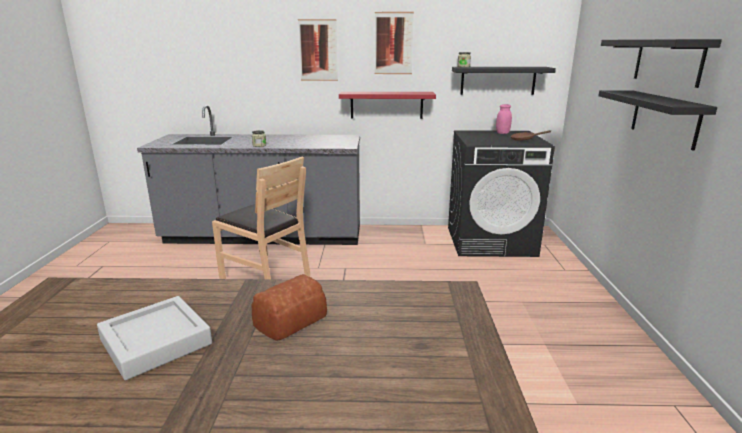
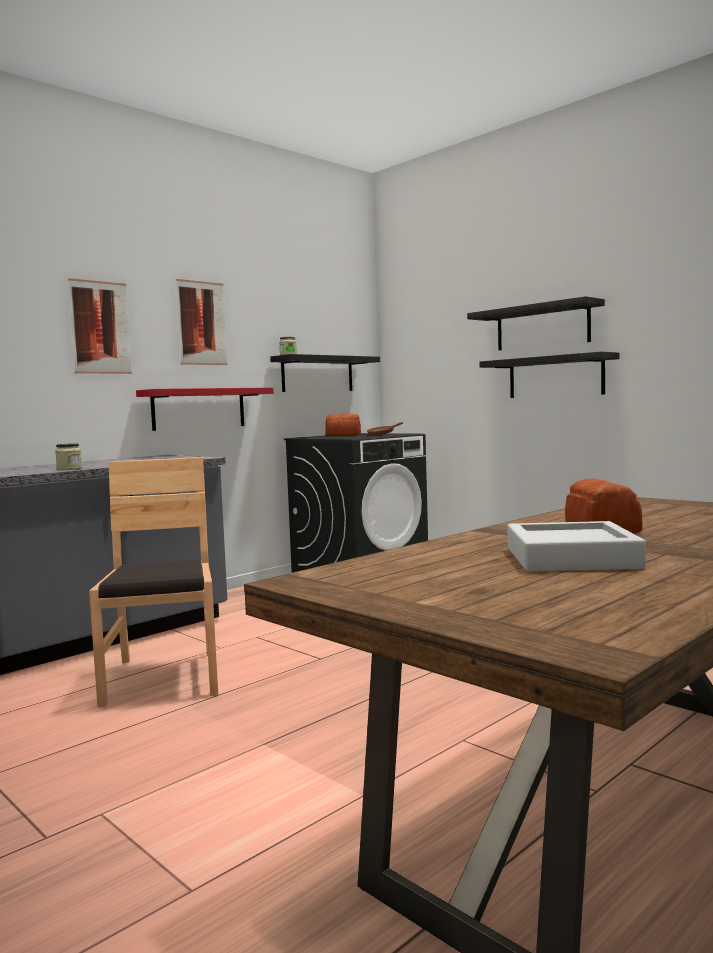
camera: 45 degrees left, 15 degrees down
(266, 276) = (164, 677): brown chair -> brown chair turned 90 degrees counterclockwise
(502, 133) = (342, 435): pink jar -> bread

